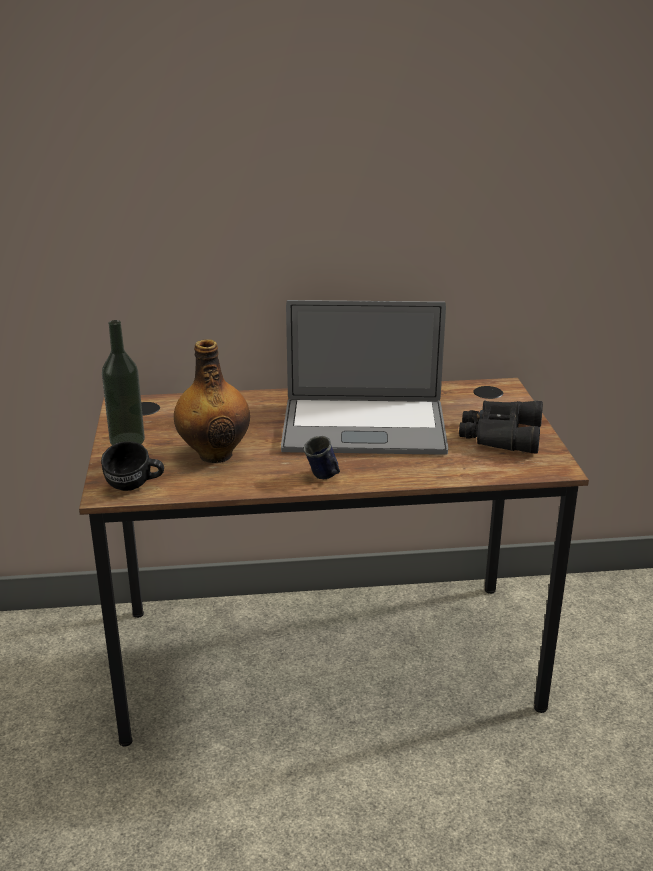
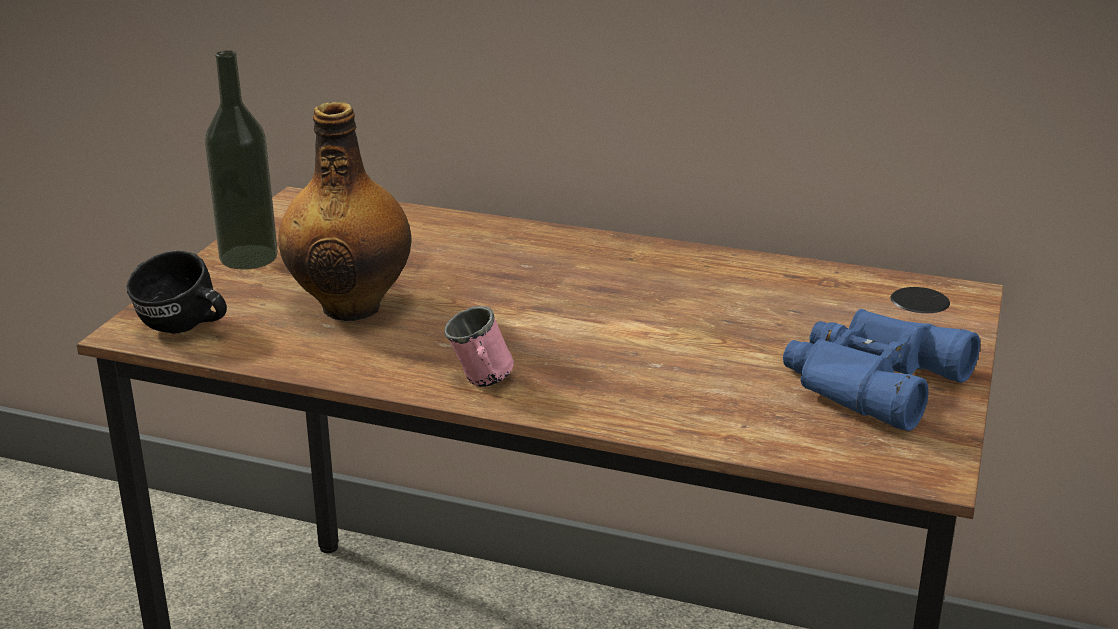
camera: 25 degrees right, 0 degrees up
(324, 477) = (482, 384): blue mug -> pink mug
(364, 427) = (633, 314): laptop -> none
(499, 435) = (868, 380): black binoculars -> blue binoculars

